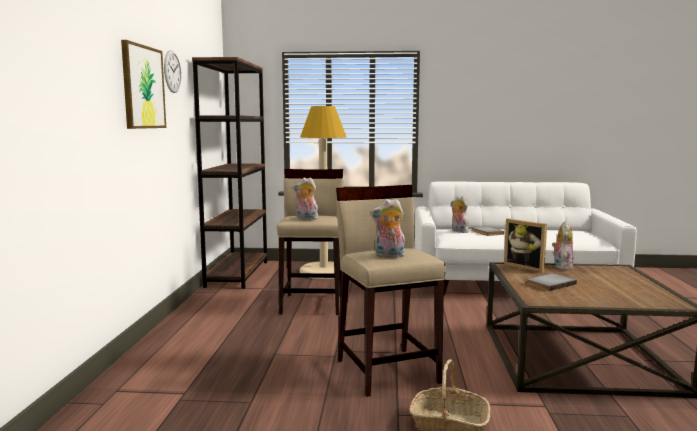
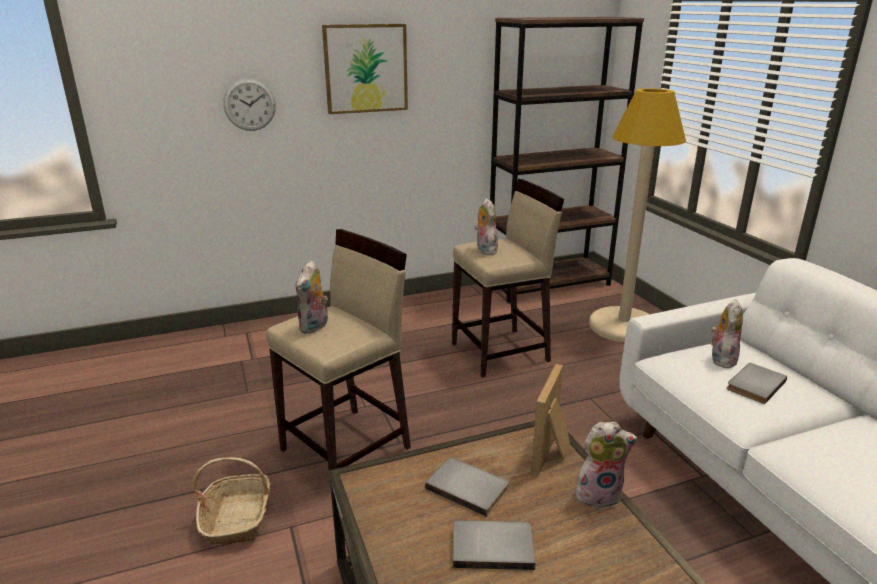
camera: 65 degrees right, 15 degrees up
(172, 71) = (441, 42): wall clock -> wall clock (249, 105)
(389, 256) = (315, 327): plush toy -> plush toy turned 135 degrees counterclockwise
(599, 286) = (492, 545): none -> grey book

